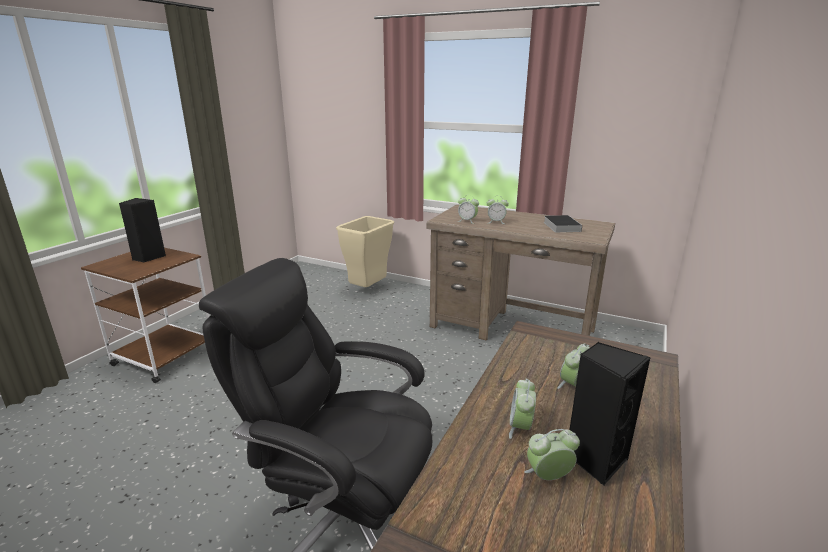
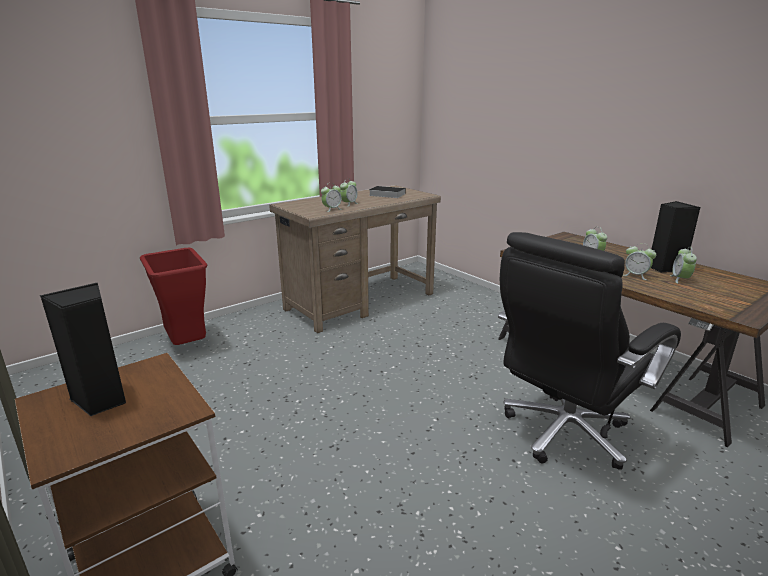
camera: 65 degrees left, 0 degrees up
(368, 289) = (186, 346): beige trash can -> red trash can

